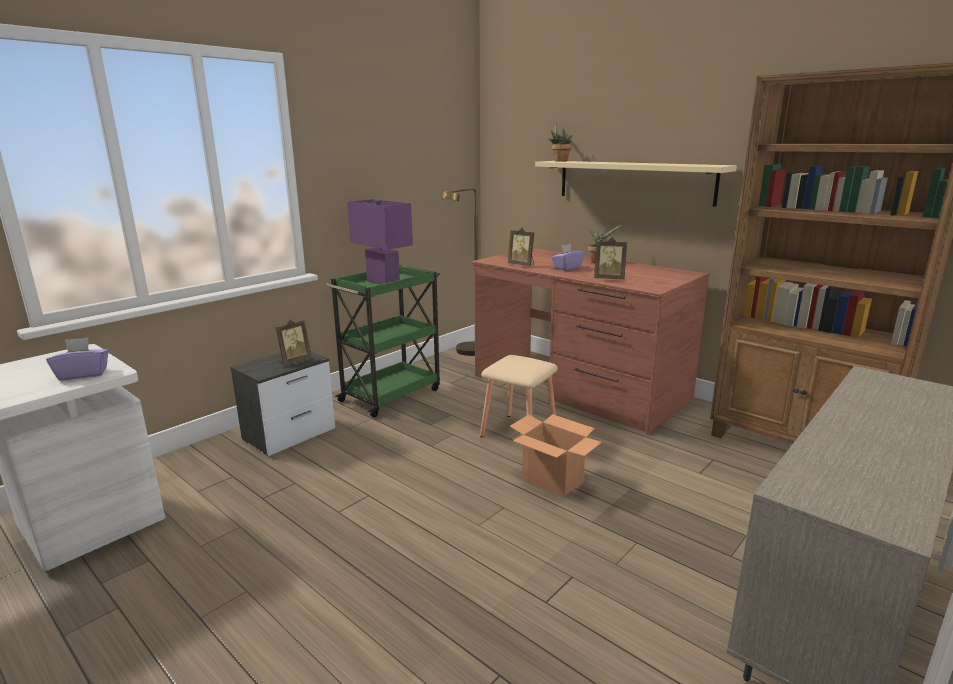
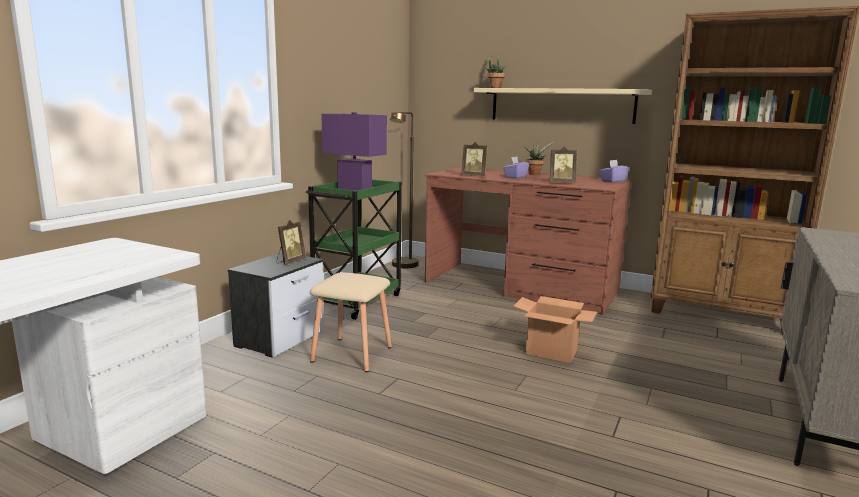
camera: 15 degrees left, 5 degrees down
(83, 374) = (143, 257): purple tissue box -> purple tissue box (612, 181)
(517, 432) = (495, 321): beige stool -> beige stool (350, 354)

